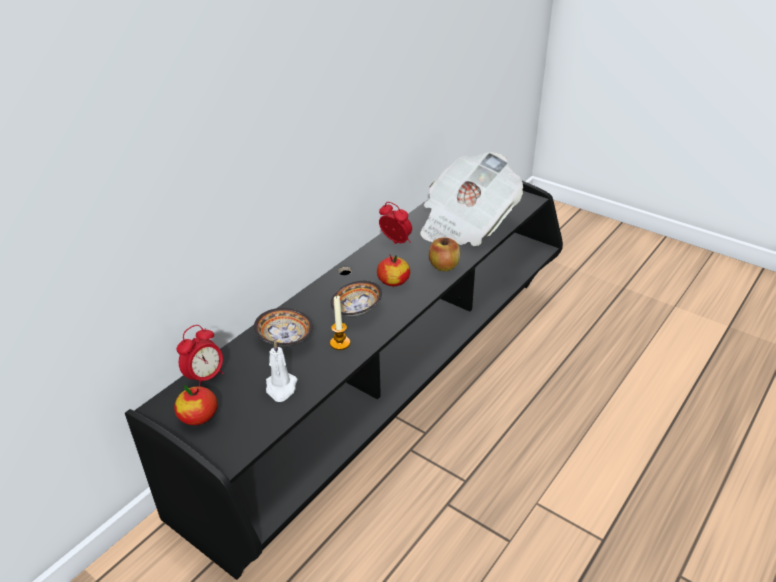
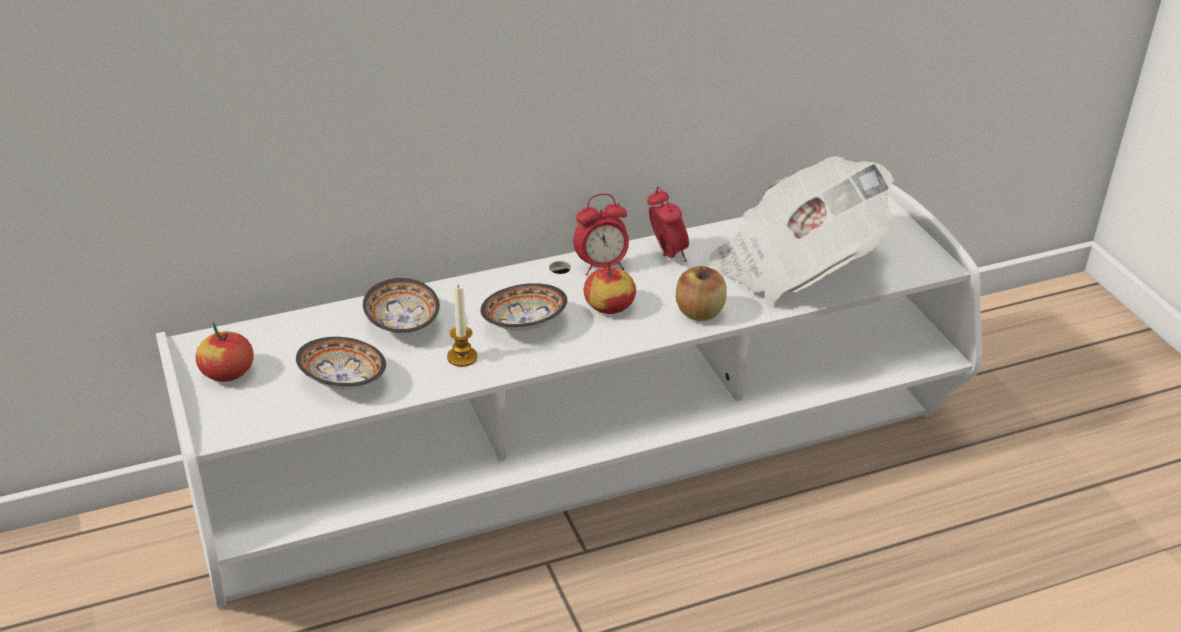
camera: 30 degrees right, 0 degrees up
(205, 377) = (273, 332): alarm clock -> alarm clock (601, 266)
(281, 388) = (343, 381): white candle -> bowl
(390, 389) = (588, 473): black tv stand -> white tv stand

